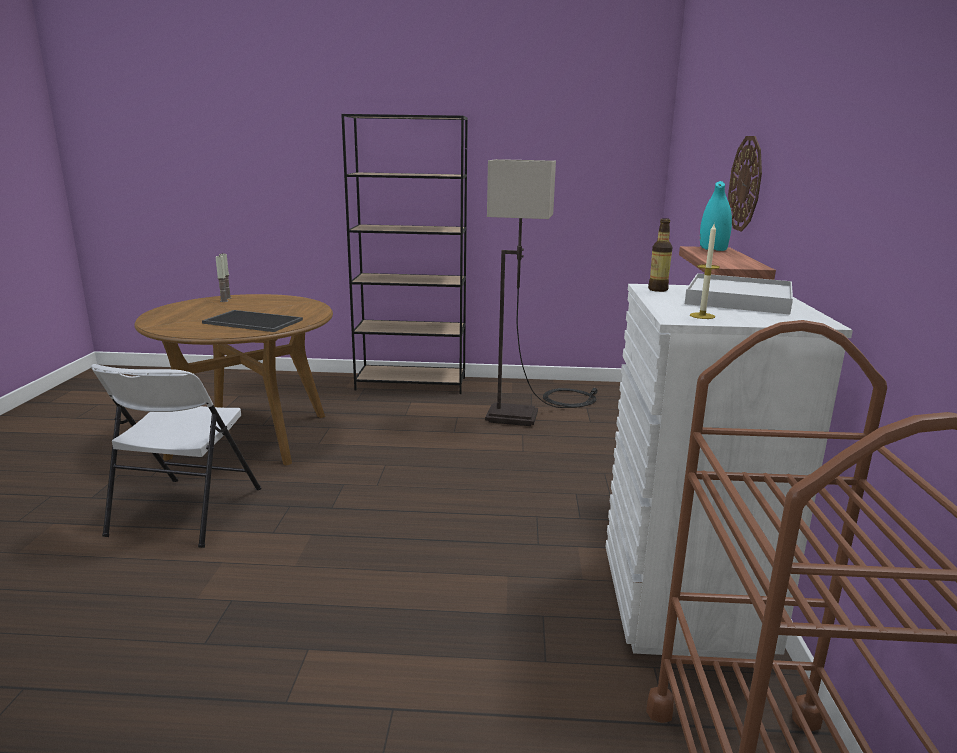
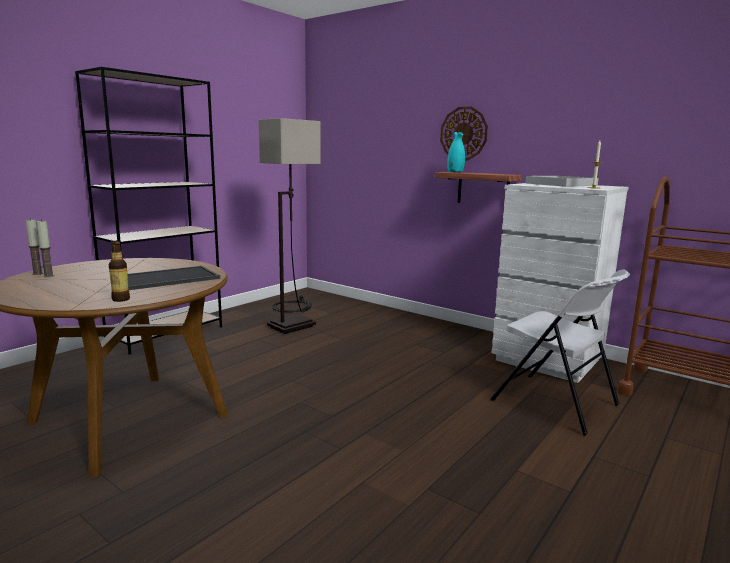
camera: 55 degrees left, 5 degrees down
(186, 511) = (242, 483): white chair -> white chair (554, 402)
(658, 289) = (527, 184): bottle -> bottle (121, 299)

